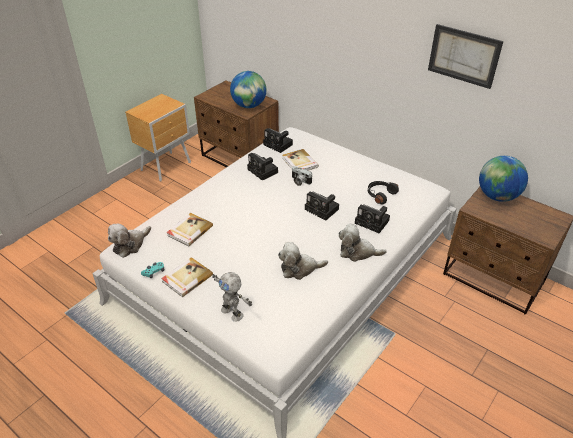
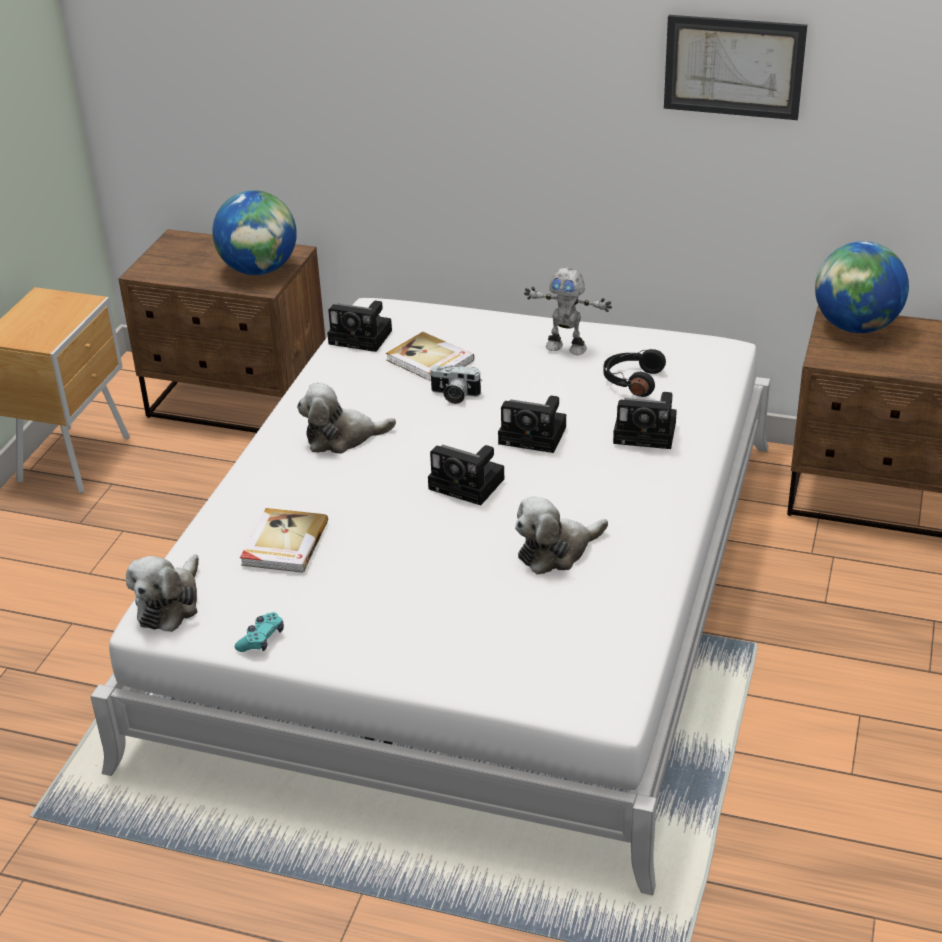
camera: 20 degrees left, 5 degrees down
(186, 278) = (339, 630): book -> none
(233, 312) = (476, 662): toy robot -> toy robot (566, 347)
(263, 171) = (365, 395): camera -> camera (469, 484)
(357, 252) = (649, 493): plush toy -> plush toy (342, 437)

